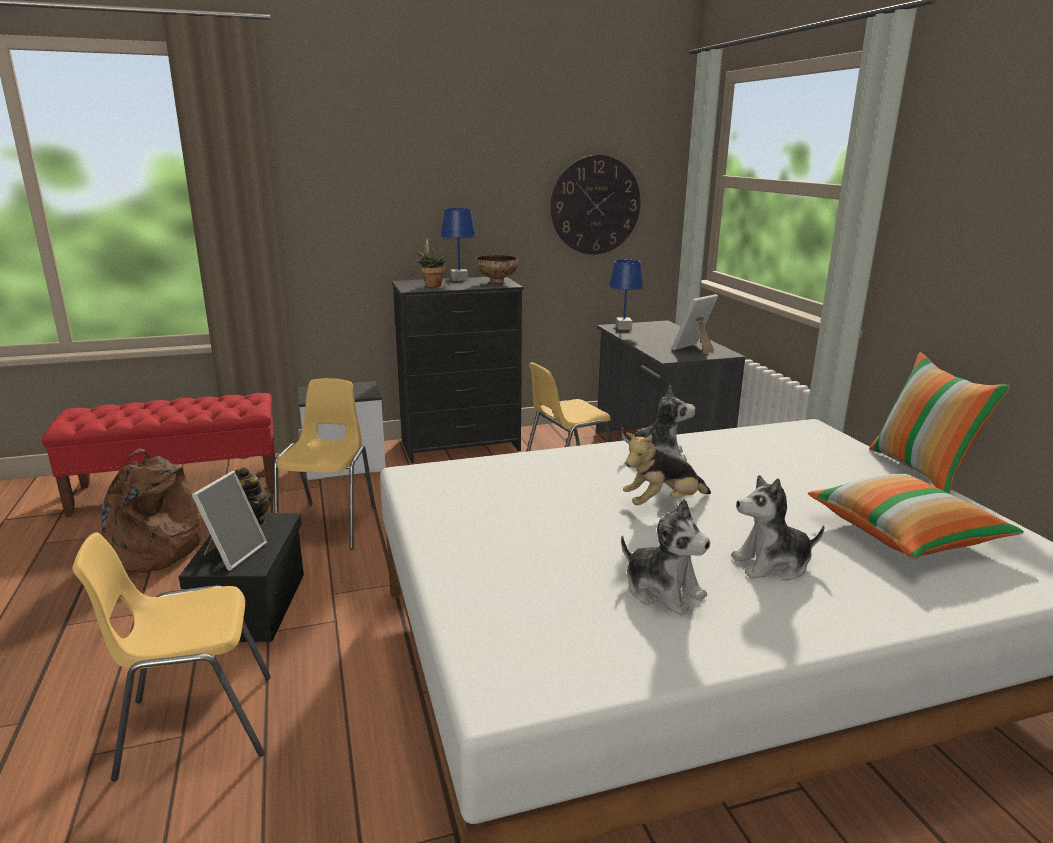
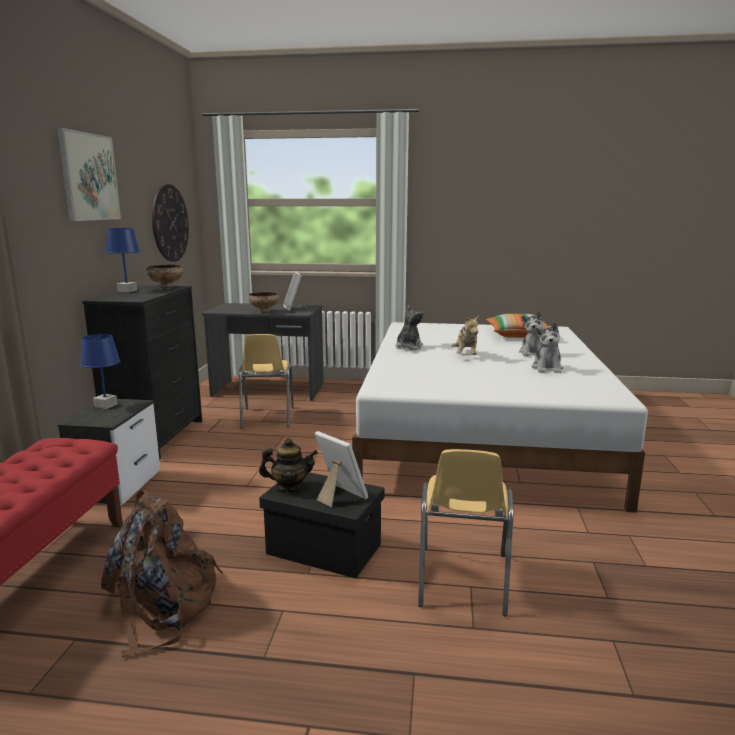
camera: 65 degrees left, 5 degrees down
(330, 525) = (226, 505): yellow chair -> none
(430, 152) = (89, 177): none -> picture
(432, 285) = (134, 296): potted plant -> none
(623, 327) = (222, 310): blue table lamp -> blue table lamp (105, 405)
(646, 342) = (264, 311): none -> bowl
(663, 591) = (547, 368): plush toy -> plush toy turned 120 degrees clockwise
(922, 470) = (464, 323): pillow -> none

